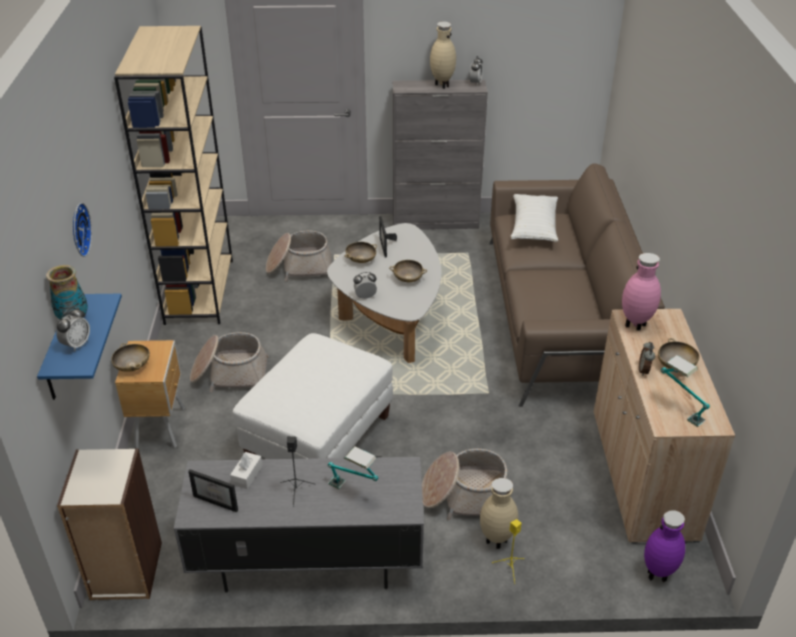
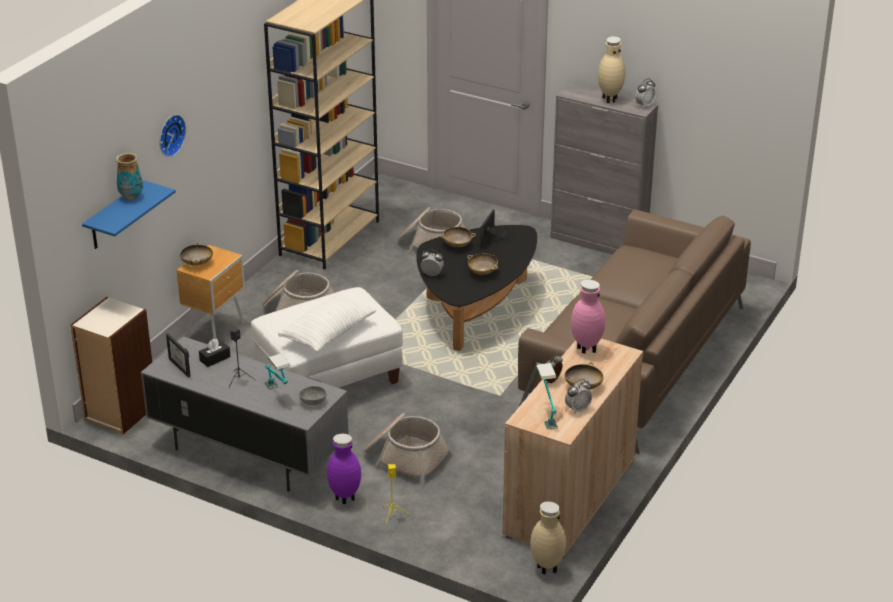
camera: 30 degrees right, 5 degrees down
(77, 344) = (120, 212): alarm clock -> alarm clock (577, 409)
(247, 475) = (215, 358): white tissue box -> black tissue box
(391, 315) = (475, 309): white coffee table -> black coffee table
(398, 485) = (312, 401): none -> grey bowl
(496, 542) = (398, 495): beige vase -> beige vase (546, 569)
(533, 227) = (638, 263): white pillow -> white pillow (328, 333)
(658, 575) = (503, 564): purple vase -> purple vase (344, 499)

